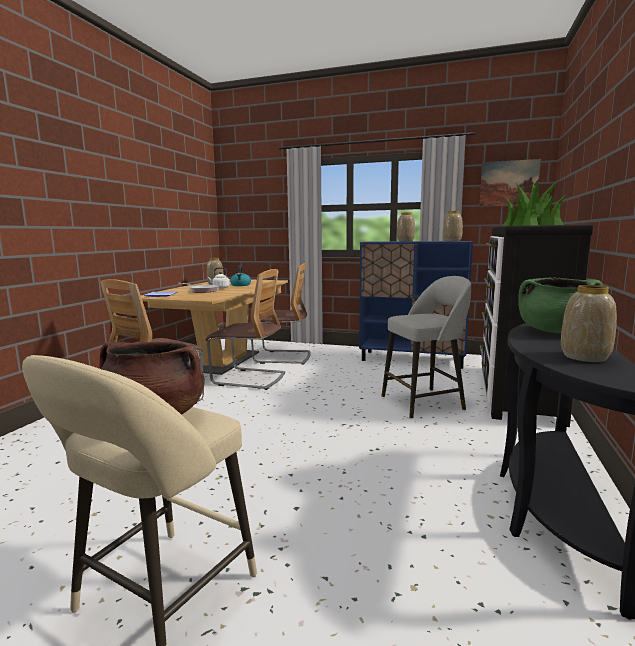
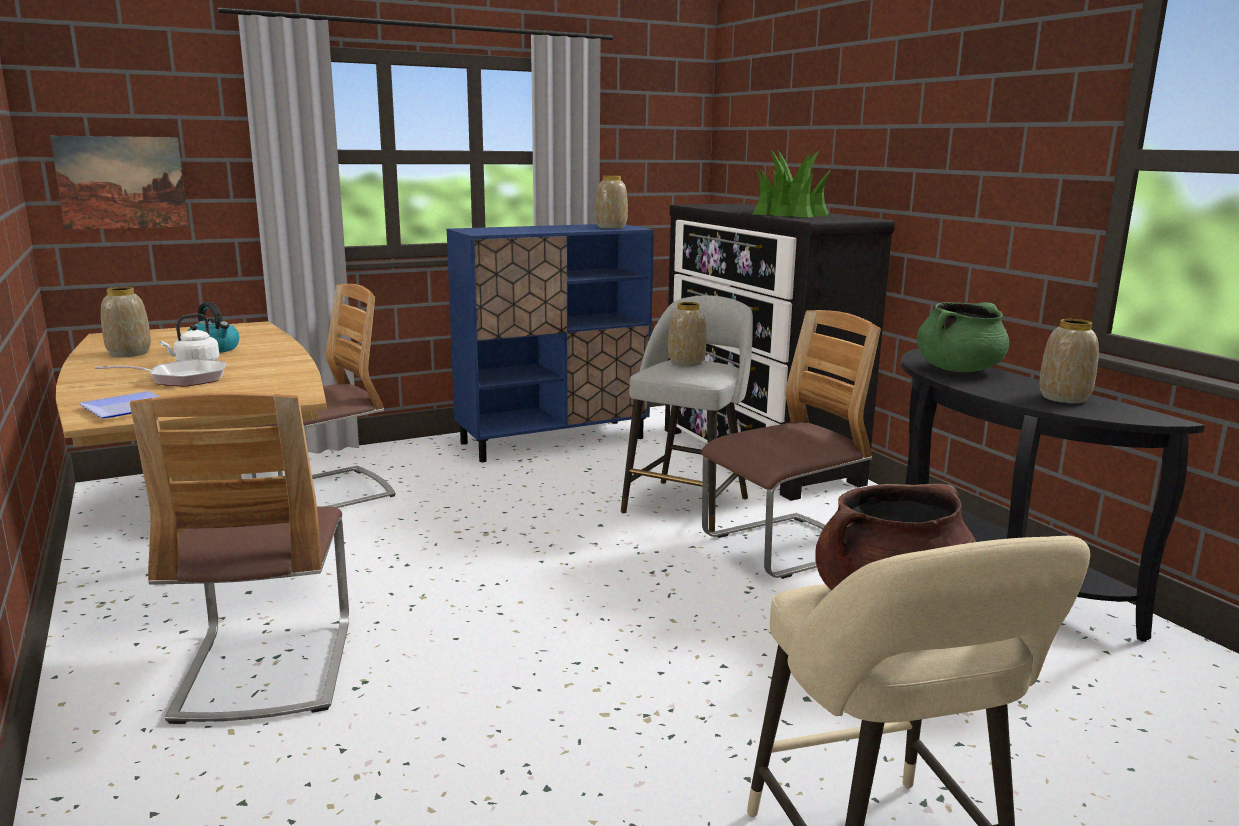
camera: 45 degrees left, 5 degrees up
(249, 379) = (348, 554): chair -> chair (783, 547)
(405, 241) = (531, 228): vase -> vase (686, 362)
(509, 183) = (655, 126): picture -> picture (122, 182)

